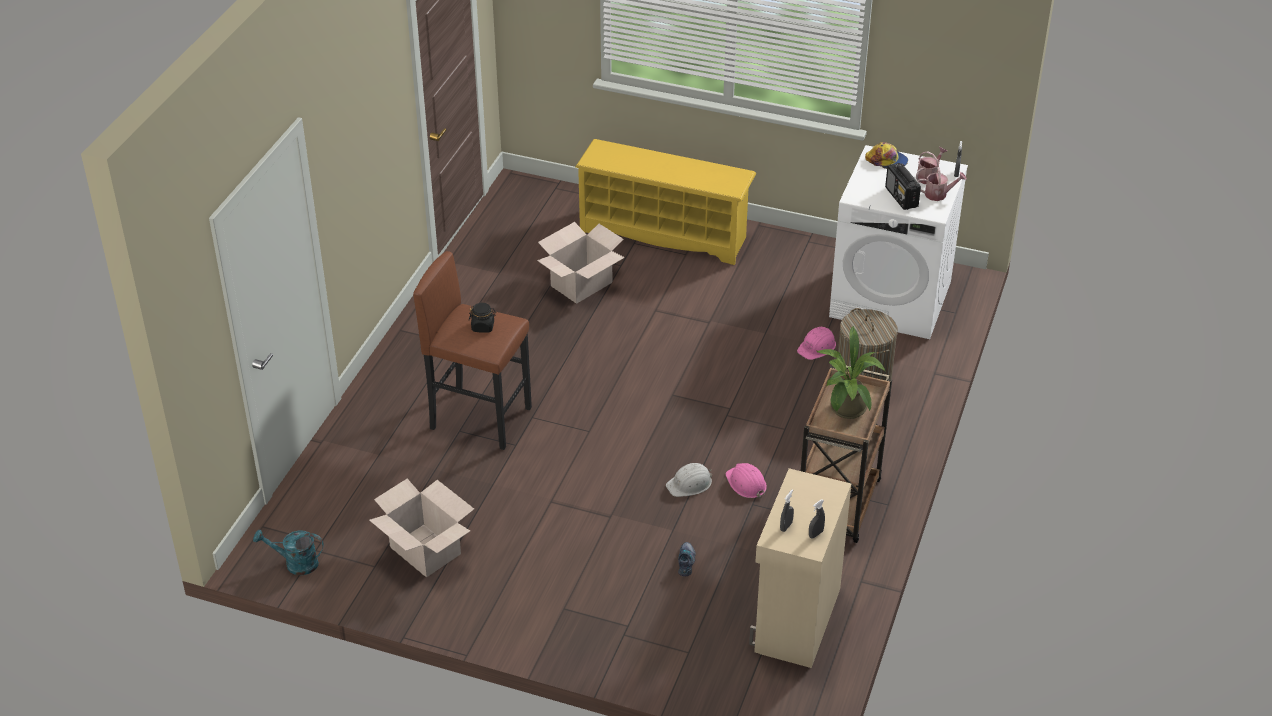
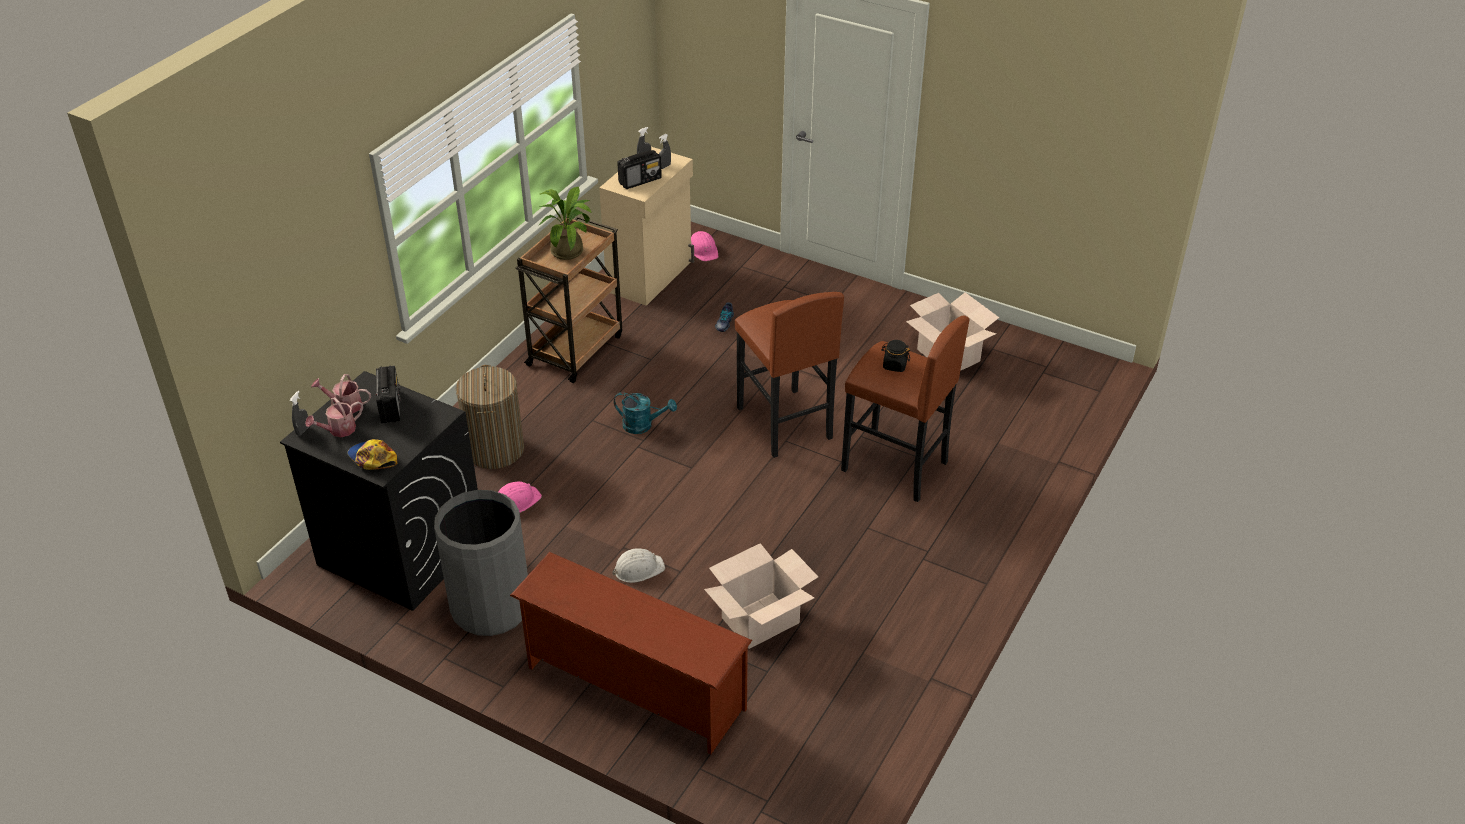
camera: 170 degrees left, 0 degrees up
(295, 563) = (1062, 358): turquoise watering can -> turquoise watering can (643, 425)
(594, 448) = (783, 423): none -> brown stool
(665, 234) = (632, 688): yellow shoe rack -> brown shoe rack
(690, 484) = (701, 382): white hard hat -> white hard hat (638, 569)
(746, 483) = (650, 376): pink hard hat -> pink hard hat (703, 250)
(795, 269) = (490, 607): none -> grey trash can
(806, 499) = (640, 180): none -> radio
(891, 299) = (400, 550): white washing machine -> black washing machine

